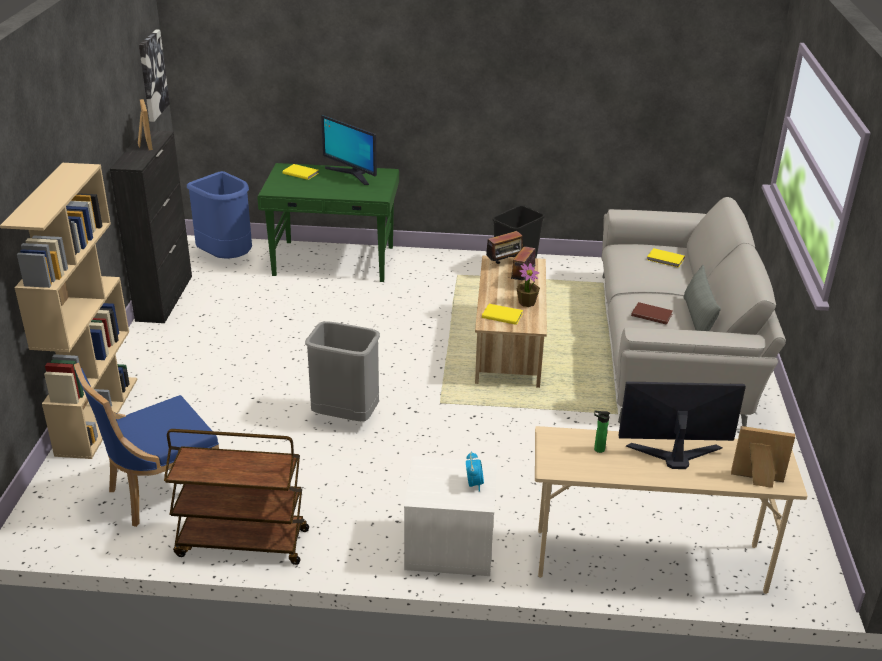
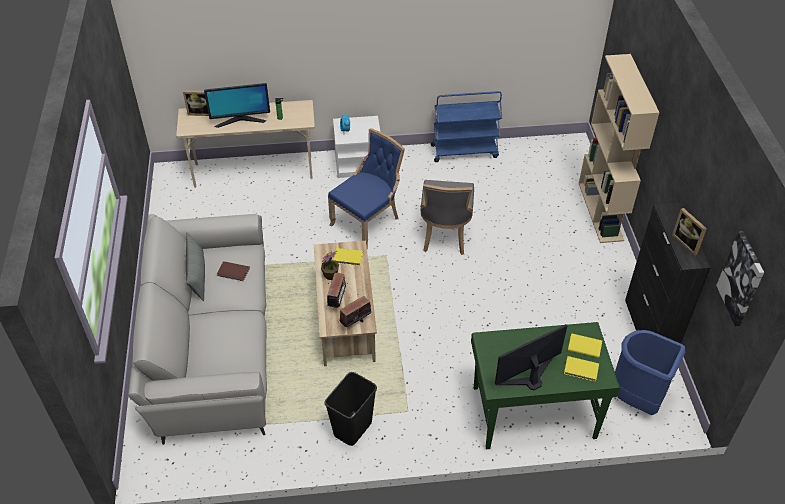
camera: 170 degrees right, 15 degrees up
(160, 492) = (524, 170): blue chair -> blue chair (368, 222)
(241, 543) = (465, 151): brown cart -> blue cart
(346, 416) = (445, 235): grey trash can -> grey chair
(352, 174) = (529, 377): monitor -> monitor turned 60 degrees counterclockwise
(665, 259) = (210, 348): yellow book -> yellow book (584, 346)

